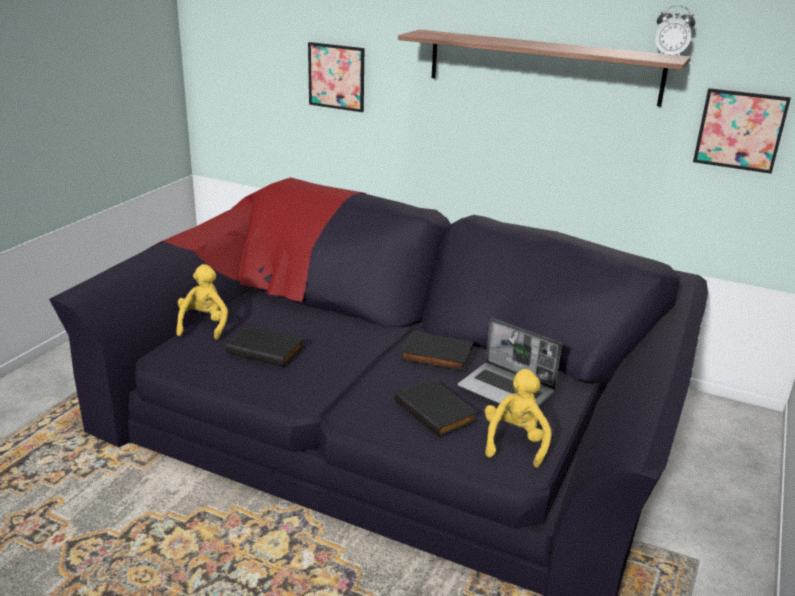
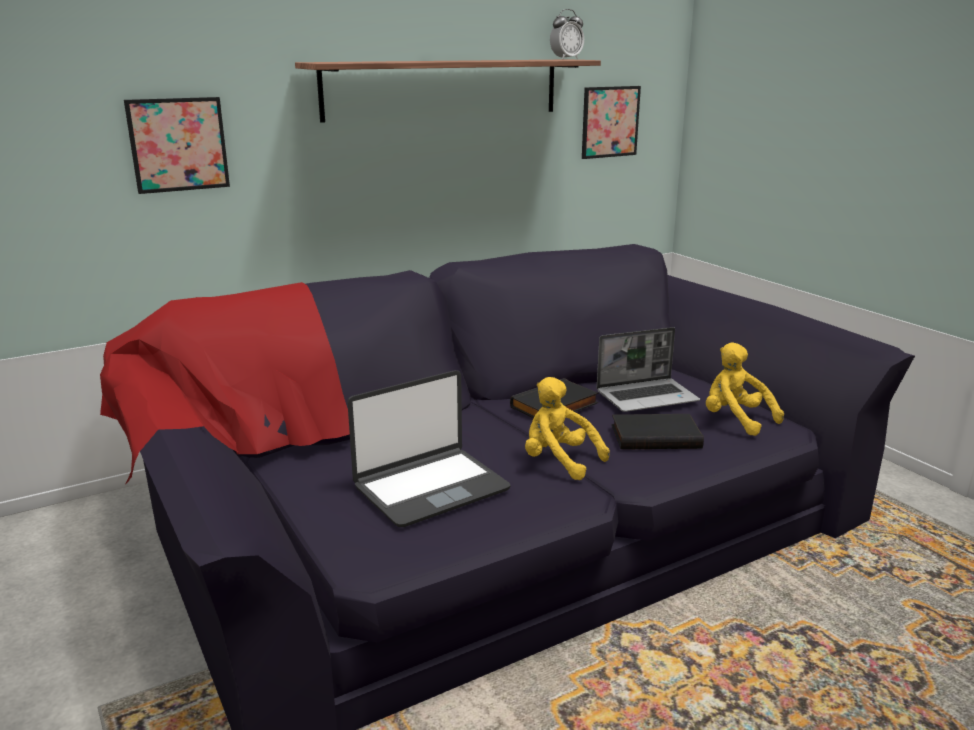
camera: 55 degrees left, 5 degrees down
(204, 325) = (309, 513): yellow plush toy -> yellow plush toy (559, 461)
(267, 349) = (430, 487): black book -> laptop

